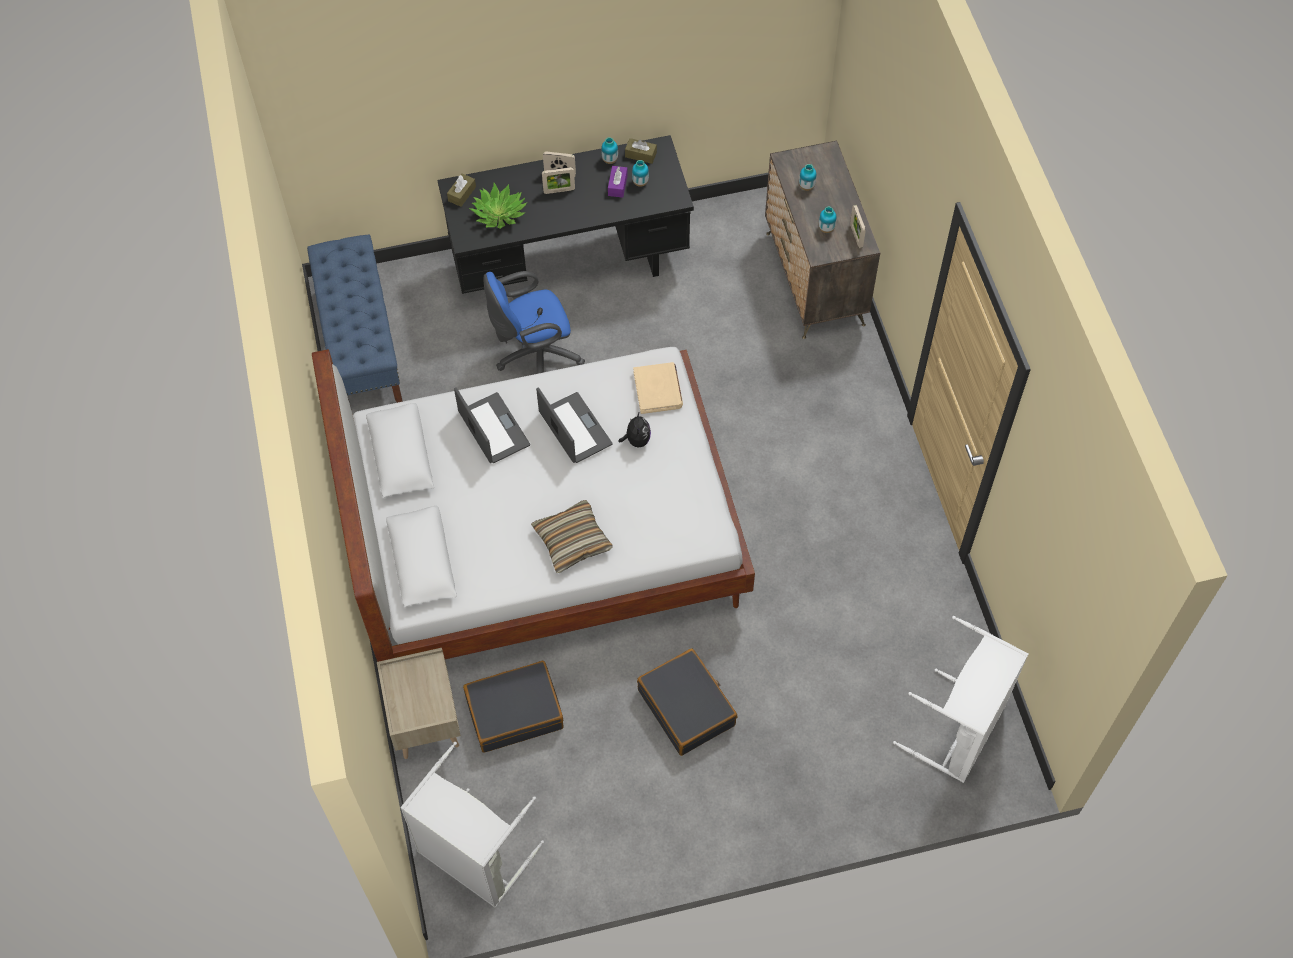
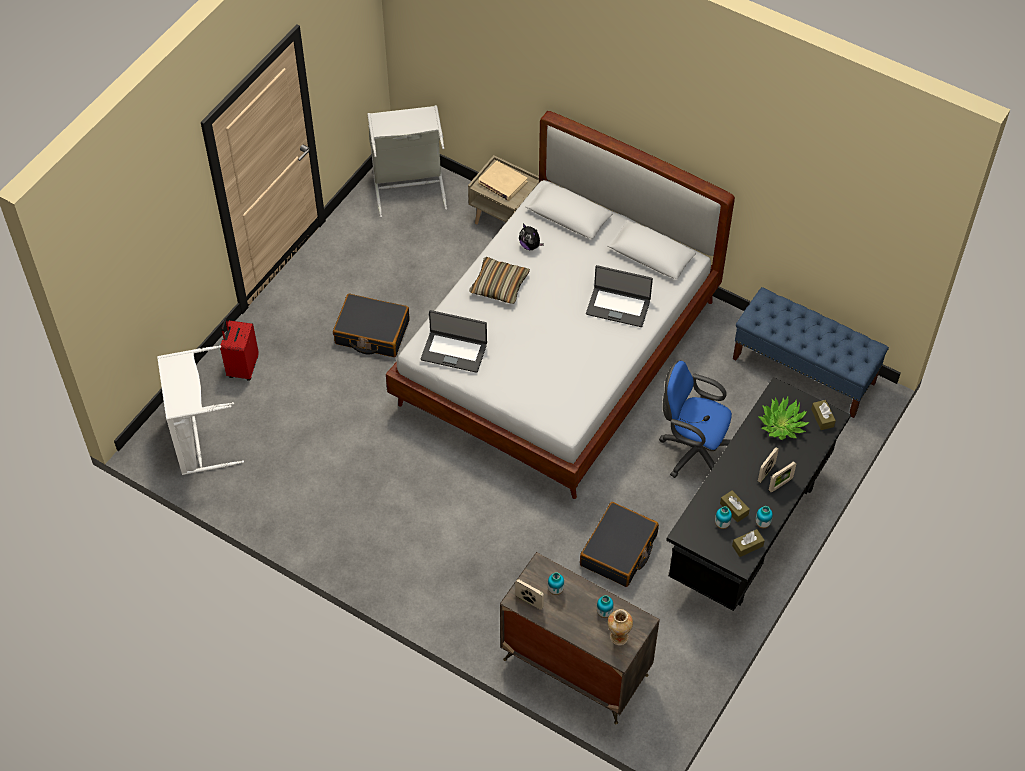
camera: 135 degrees right, 5 degrees down
(514, 711) = (464, 259): black suitcase -> black suitcase (619, 550)
(535, 357) = (692, 451): blue office chair -> blue office chair turned 90 degrees counterclockwise
(574, 429) = (571, 343): laptop -> laptop (454, 351)
(617, 185) = (734, 509): purple tissue box -> brown tissue box
(636, 440) = (528, 367): plush toy -> plush toy (530, 245)
(658, 390) = (550, 406): beige book -> beige book (502, 183)
(815, 164) = (618, 637): none -> vase
(850, 779) = (242, 367): none -> red suitcase

